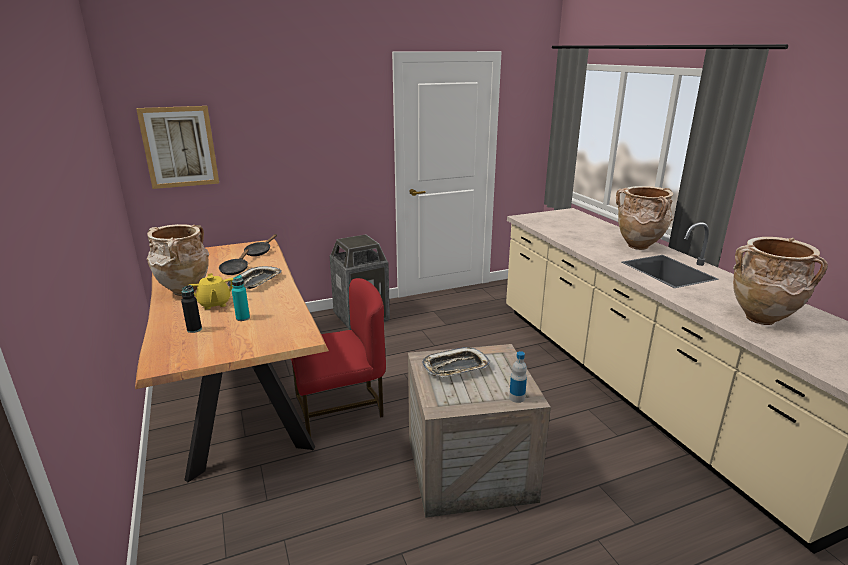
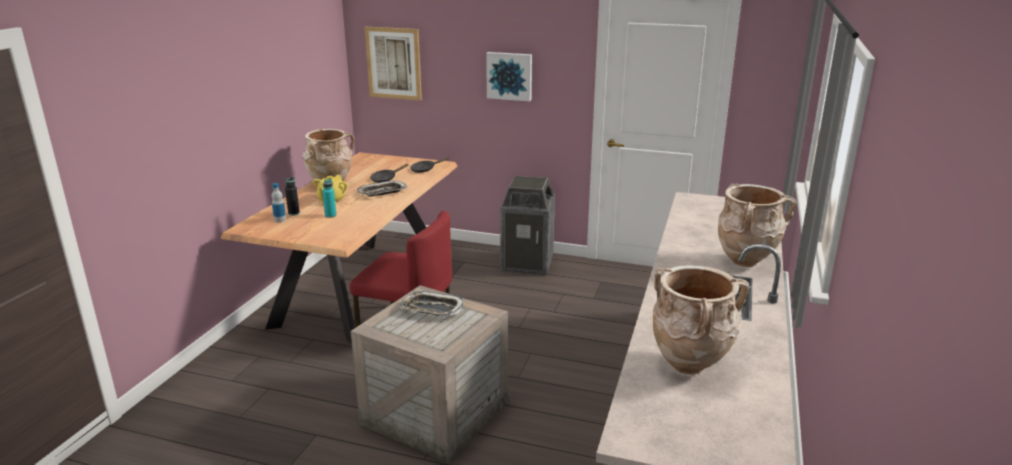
camera: 40 degrees right, 0 degrees up
(315, 144) = (509, 76): none -> picture
(517, 398) = (433, 347): bottle -> bottle (280, 220)

